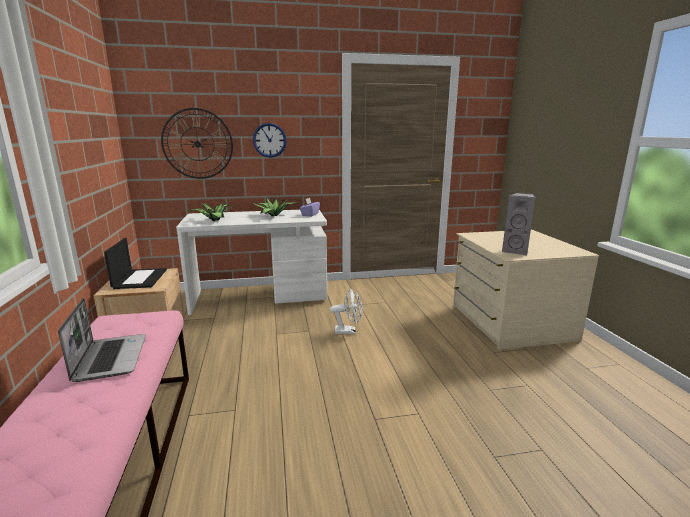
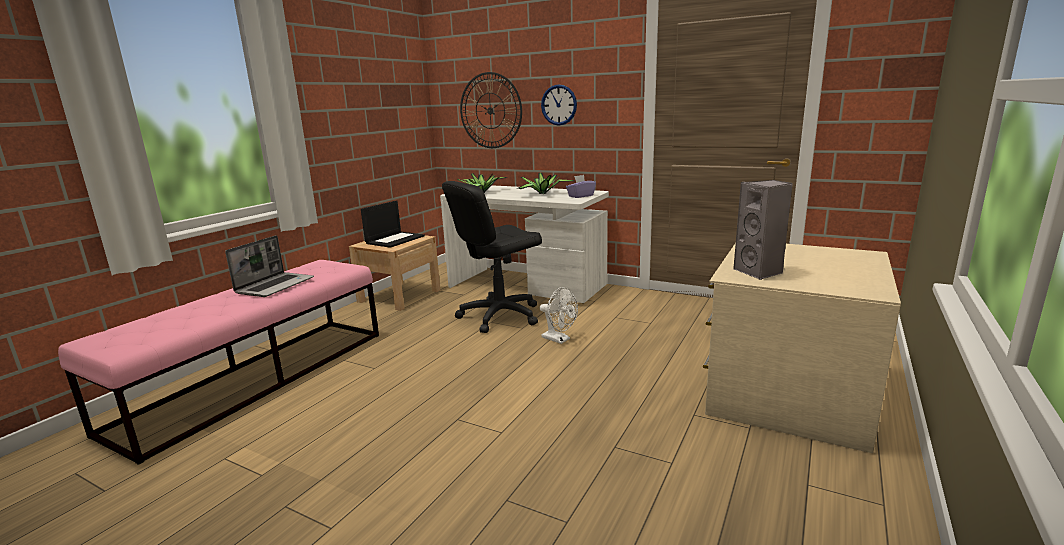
camera: 40 degrees right, 0 degrees up
(275, 327) = (499, 316): none -> black office chair

